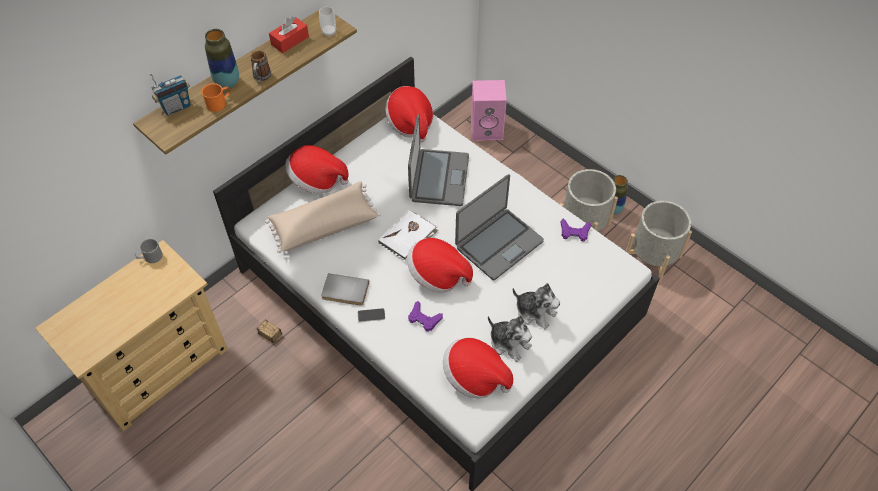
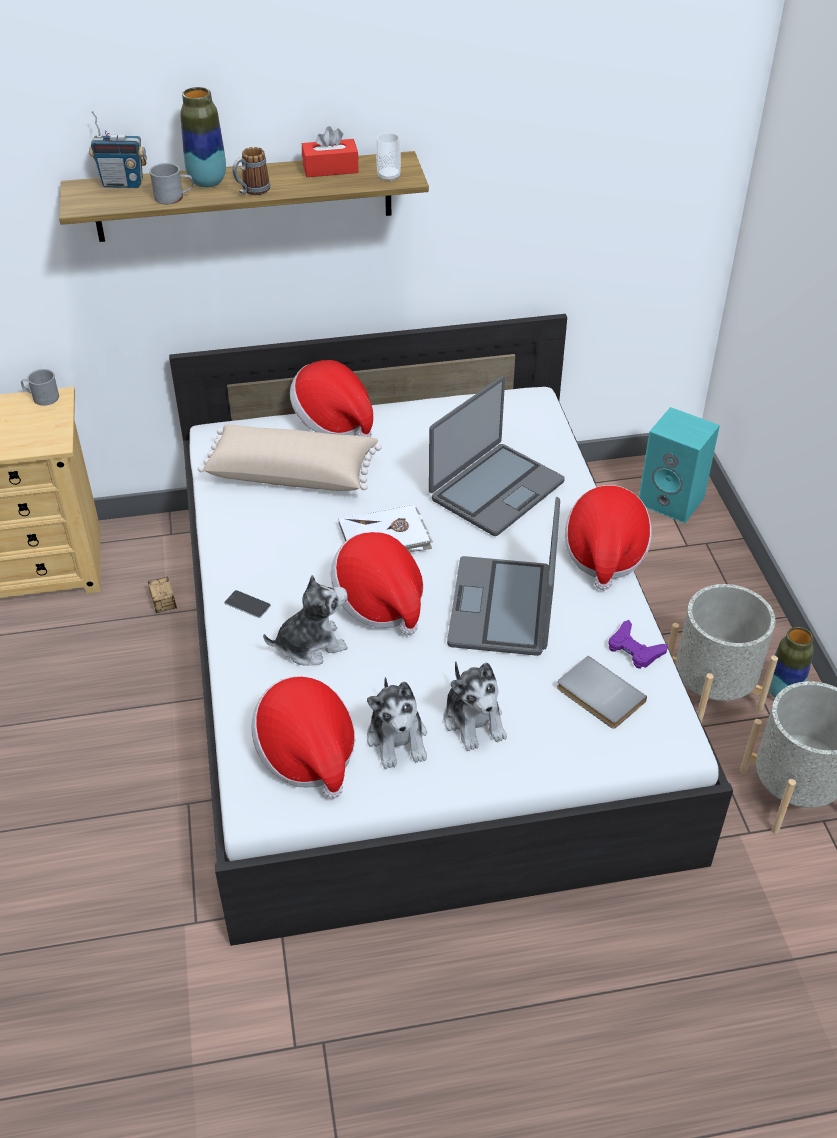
camera: 35 degrees right, 10 degrees down
(219, 103) = (174, 197): orange mug -> grey mug
(345, 292) = (242, 560): grey book -> grey book (598, 696)
(410, 123) = (519, 411): hat -> hat (604, 554)
(424, 319) = (310, 645): purple game controller -> plush toy
(487, 129) = (673, 501): pink speaker -> turquoise speaker
(498, 244) = (503, 607): laptop -> laptop turned 105 degrees clockwise

